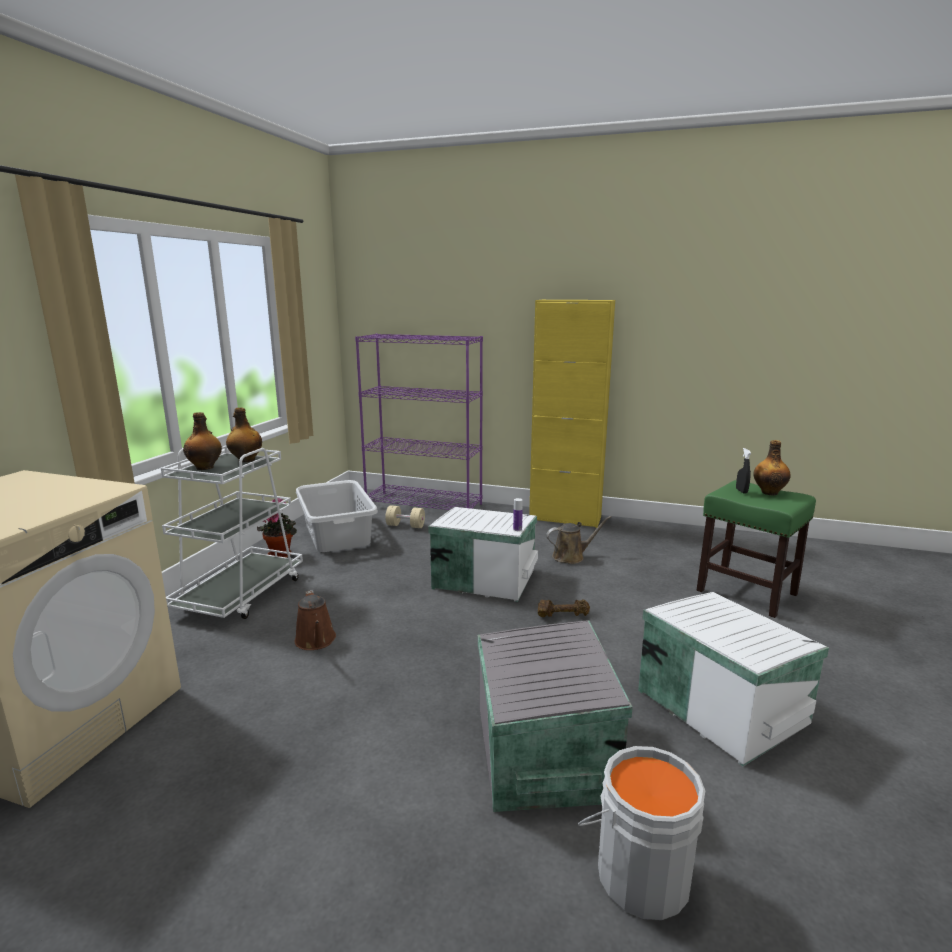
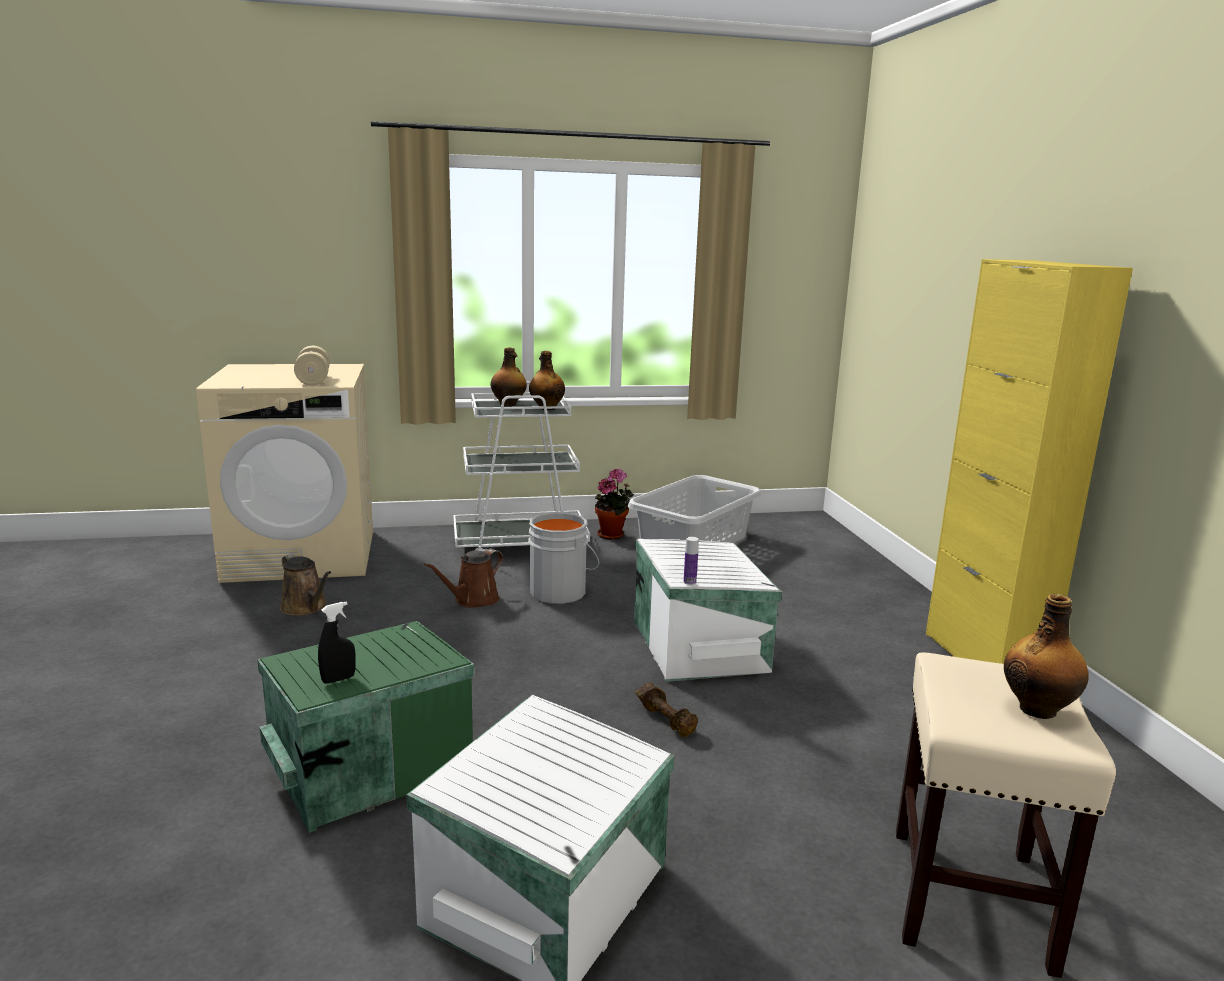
camera: 60 degrees right, 0 degrees up
(405, 526) = (769, 567): beige dumbbell -> beige dumbbell (313, 380)
(424, 505) = (848, 559): purple bookcase -> none
(541, 753) = (367, 764): grey storage box -> green storage box
(571, 556) = (851, 692): brown watering can -> brown watering can (306, 607)
(640, 872) = (211, 862): grey bucket -> grey bucket (560, 591)
(741, 491) = (992, 680): black spray bottle -> black spray bottle (338, 679)
(745, 592) = (968, 895): green stool -> beige stool

